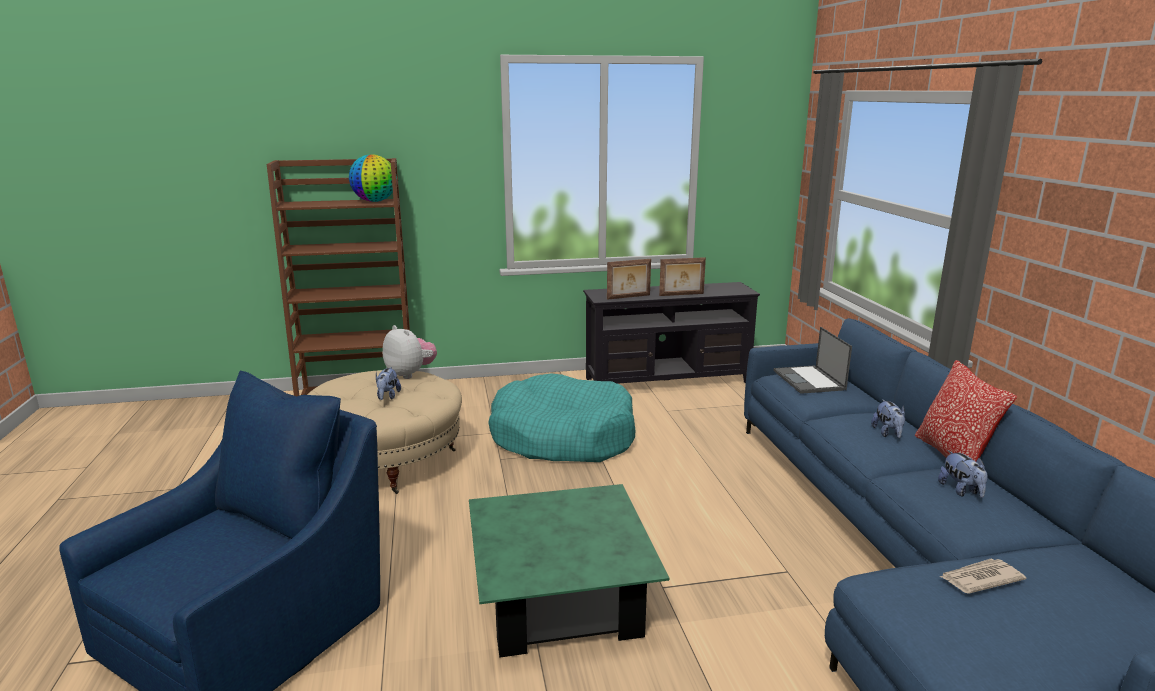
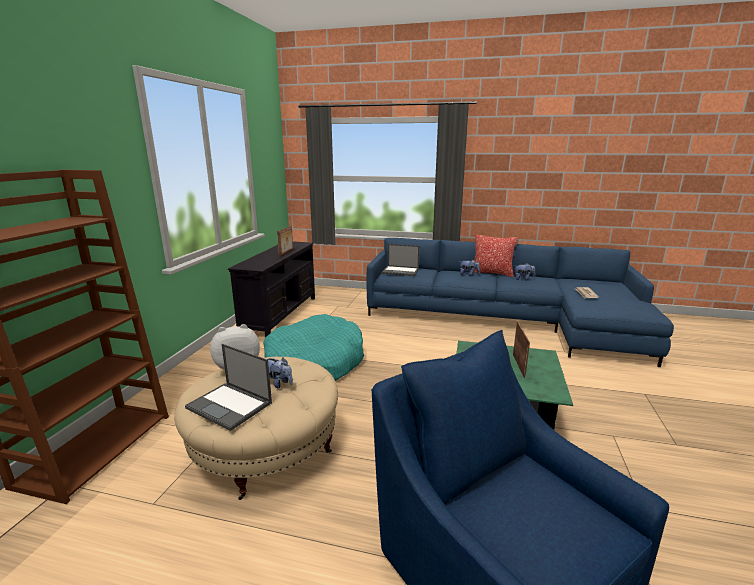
camera: 65 degrees left, 0 degrees up
(341, 390) = (230, 405): none -> laptop
(375, 201) = (69, 220): globe -> none
(628, 297) = (268, 262): picture frame -> picture frame (519, 365)

